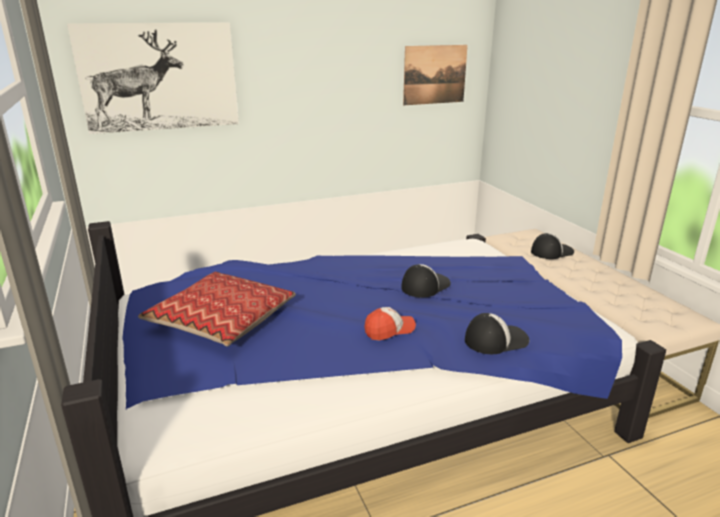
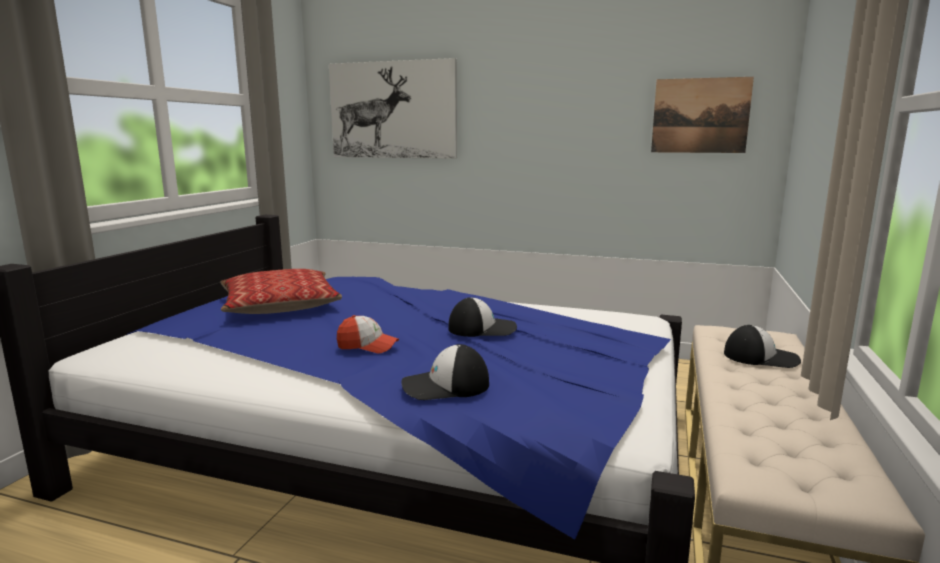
camera: 40 degrees right, 10 degrees down
(495, 339) = (445, 386): cap -> cap turned 150 degrees clockwise

